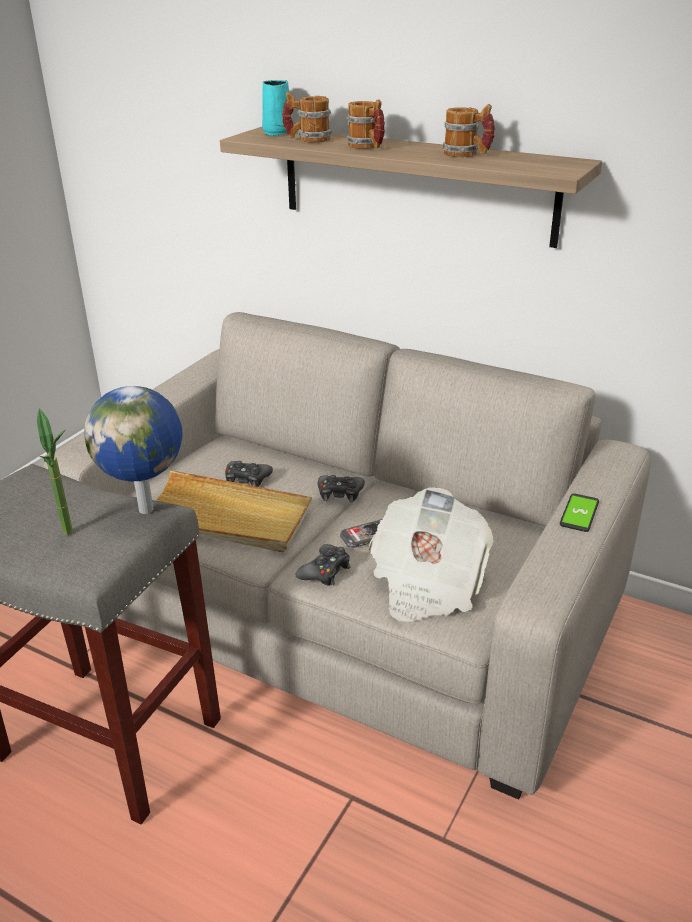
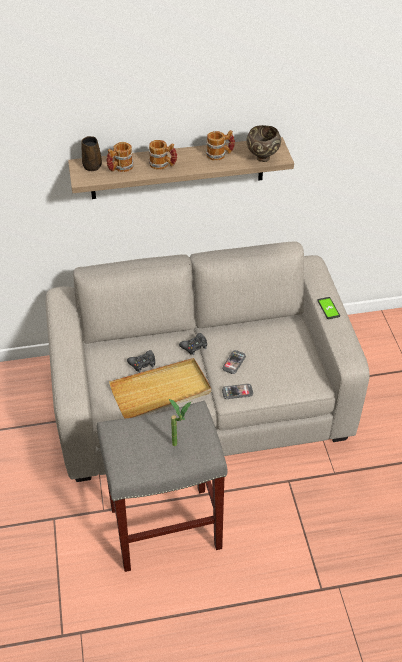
camera: 40 degrees left, 15 degrees up
(148, 509) = (194, 412): globe -> none
(279, 132) = (92, 165): turquoise mug -> brown mug
(325, 571) = (237, 392): black game controller -> phone
(426, 582) = (282, 372): newspaper -> none
(528, 167) = (262, 158): none -> brown bowl

